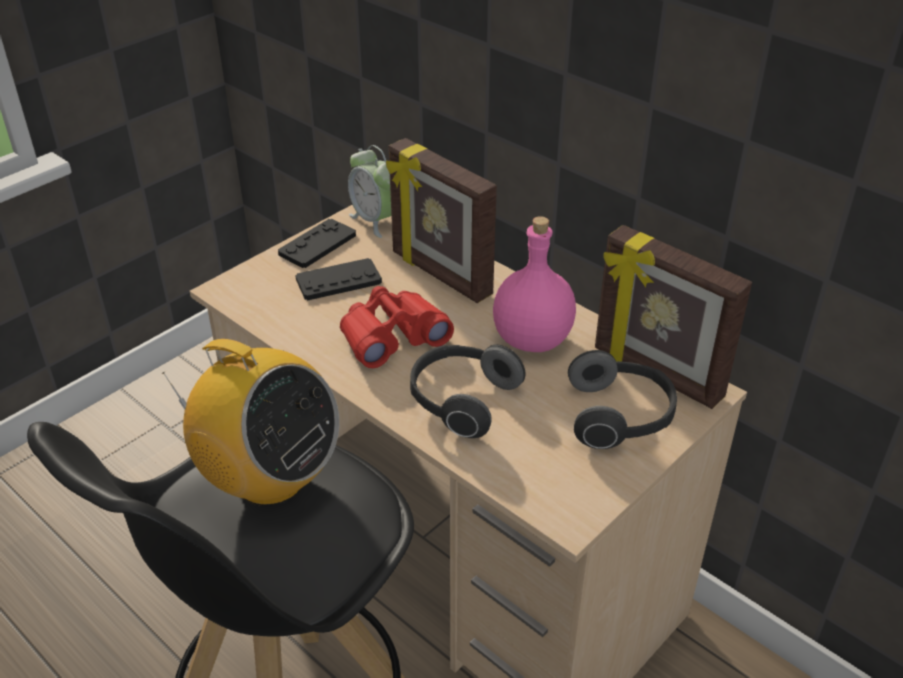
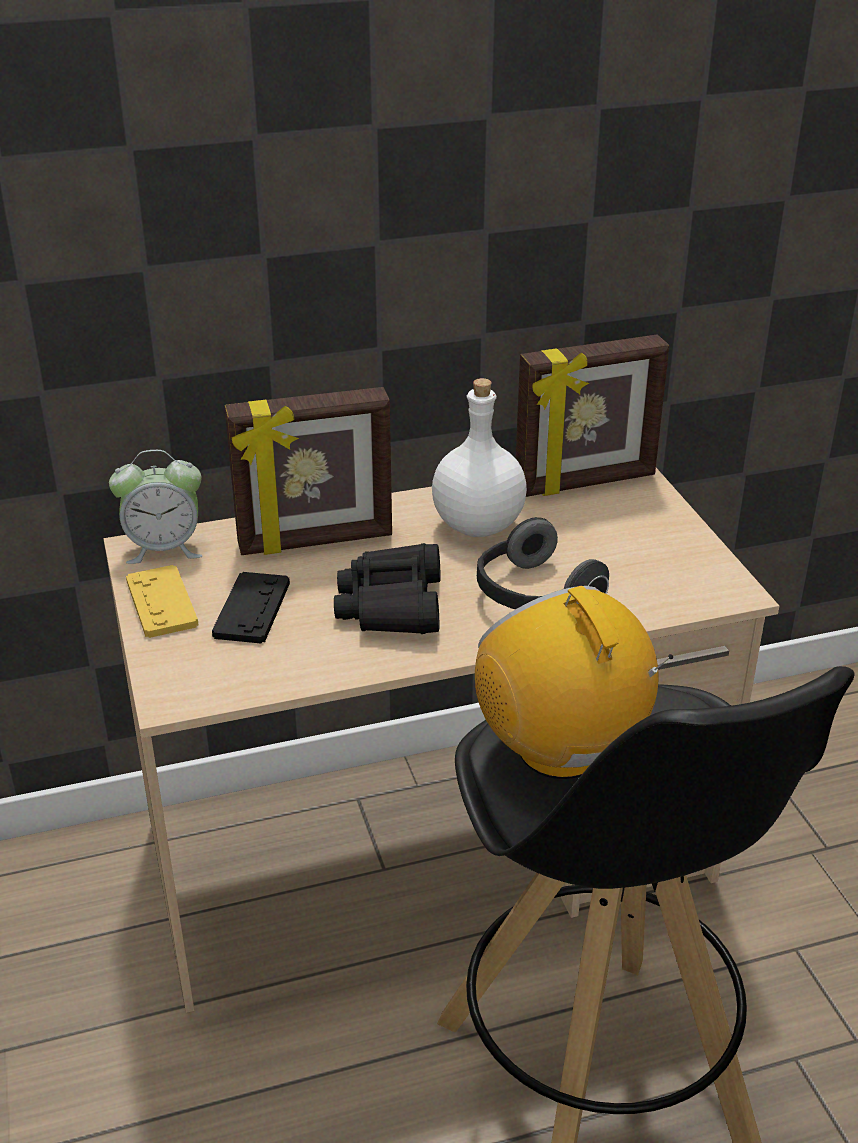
camera: 60 degrees left, 5 degrees down
(269, 479) = (561, 751): radio -> radio turned 90 degrees counterclockwise
(317, 244) = (161, 603): black game controller -> yellow game controller
(392, 337) = (392, 605): red binoculars -> black binoculars
(533, 340) = (479, 525): pink bottle -> white bottle
(620, 417) = (627, 521): headphones -> none

